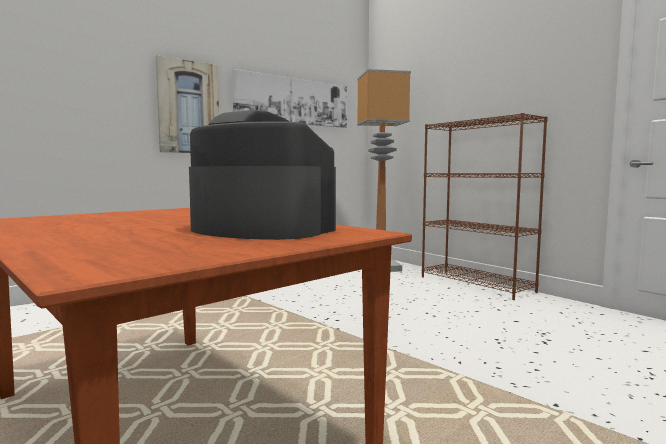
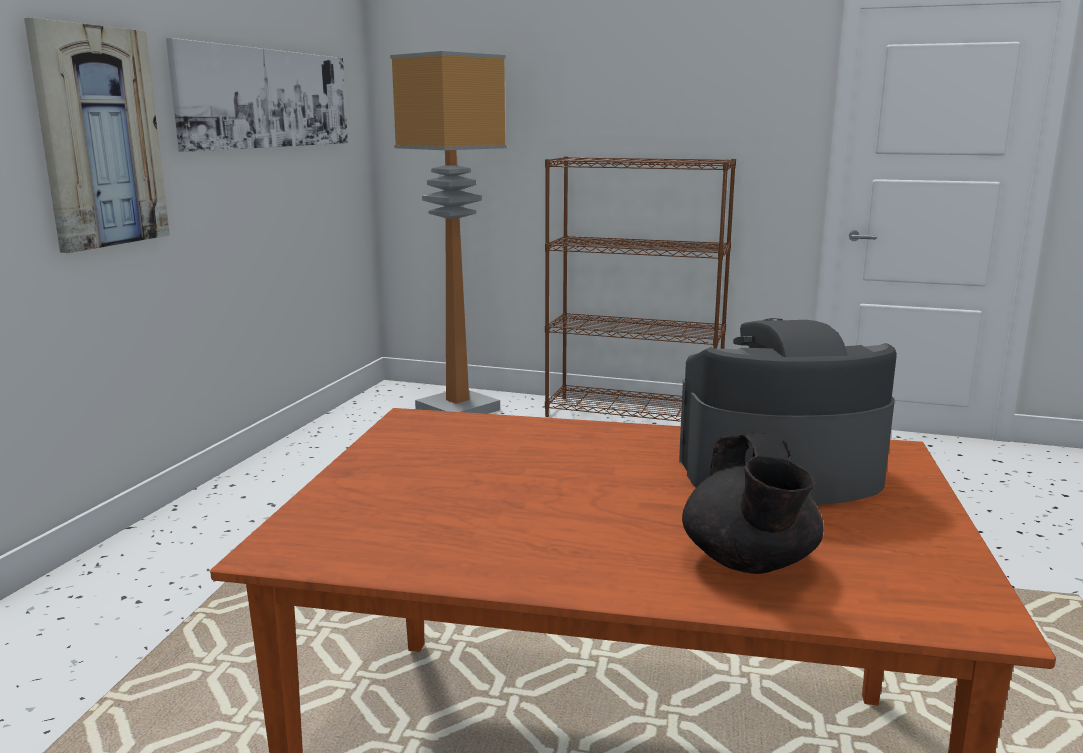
camera: 35 degrees left, 10 degrees up
(97, 242) = (749, 563): none -> black teapot

